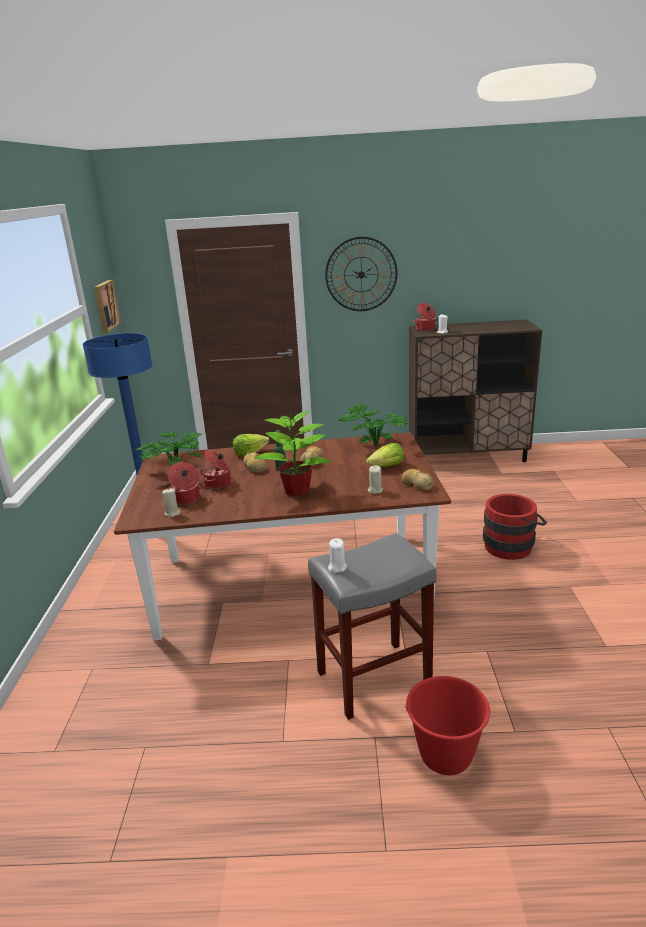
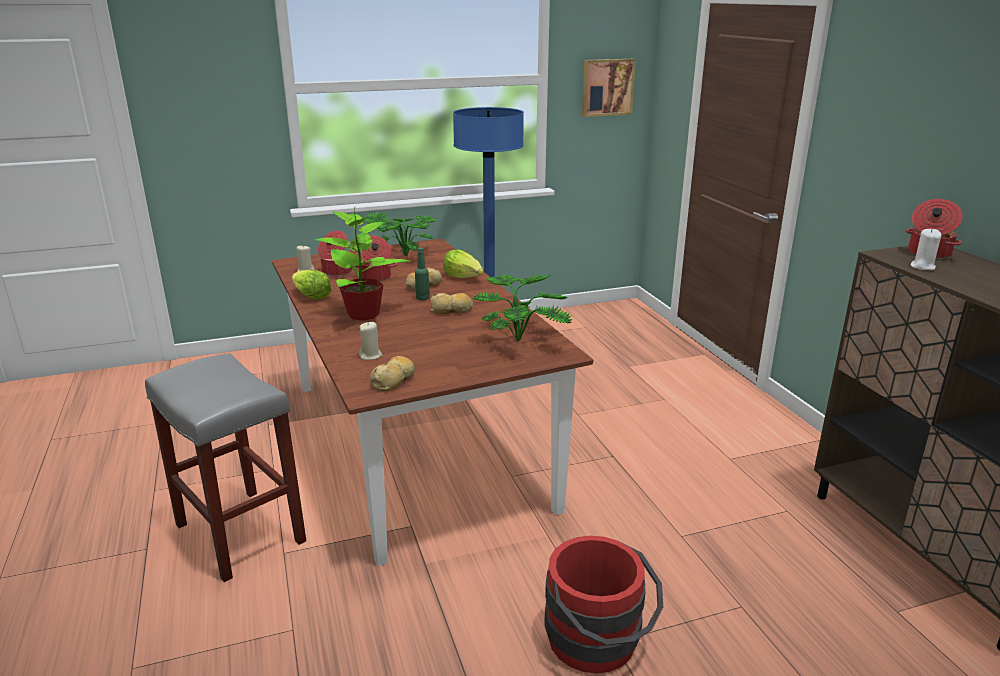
camera: 70 degrees right, 0 degrees up
(337, 567) = (194, 364): white candle -> none
(361, 274) = (889, 116): wall clock -> none
(387, 466) = (449, 355): lettuce -> lettuce (310, 296)
(445, 755) = (107, 606): red bucket -> none

